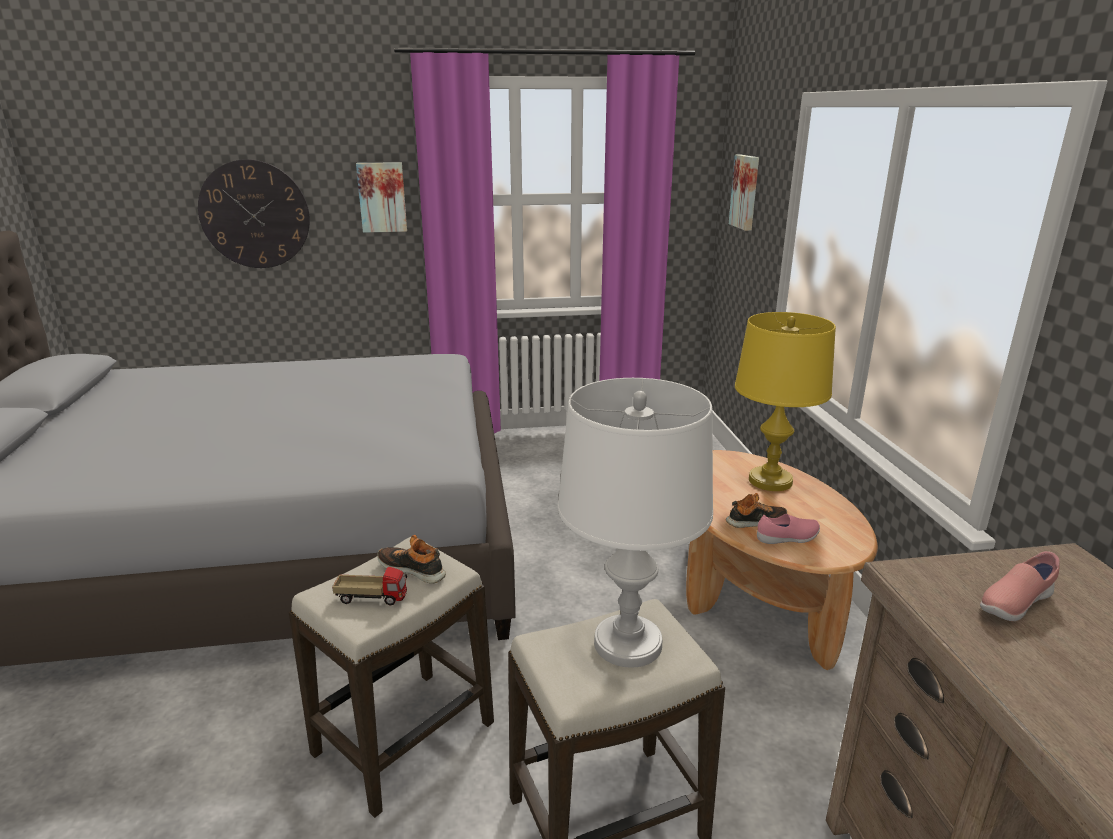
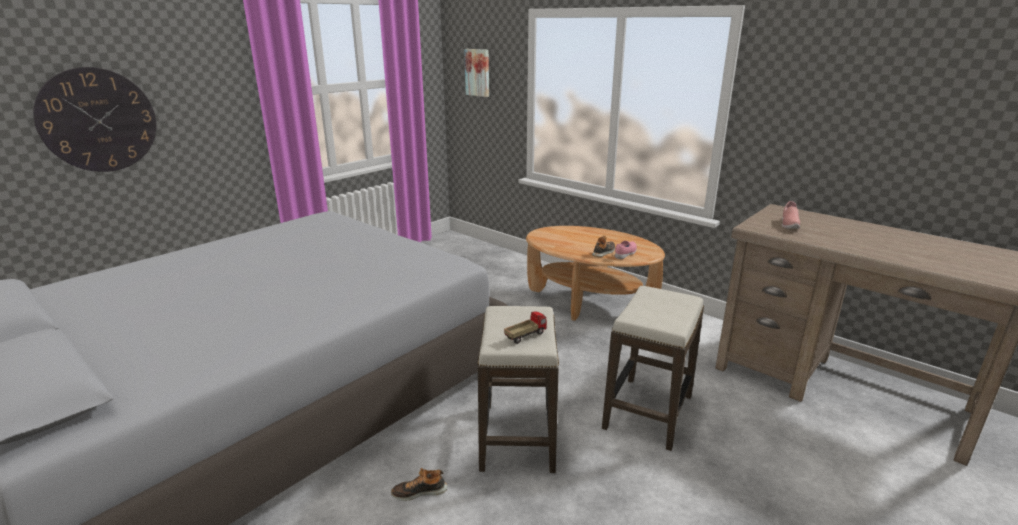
camera: 40 degrees left, 0 degrees up
(382, 197) = (219, 94): picture -> none
(412, 569) = (520, 317): shoe -> shoe (419, 491)
(627, 643) = (660, 303): white table lamp -> none
(770, 481) = (582, 234): yellow table lamp -> none

